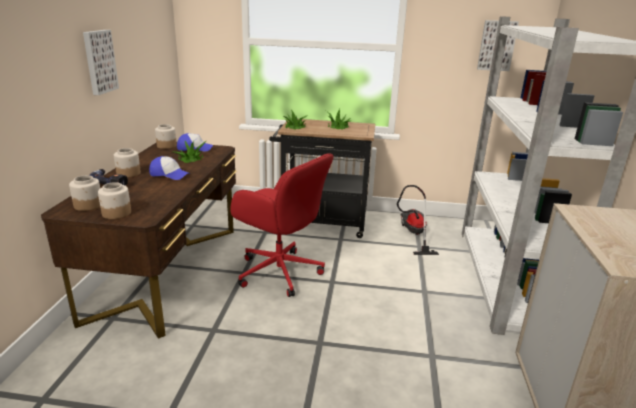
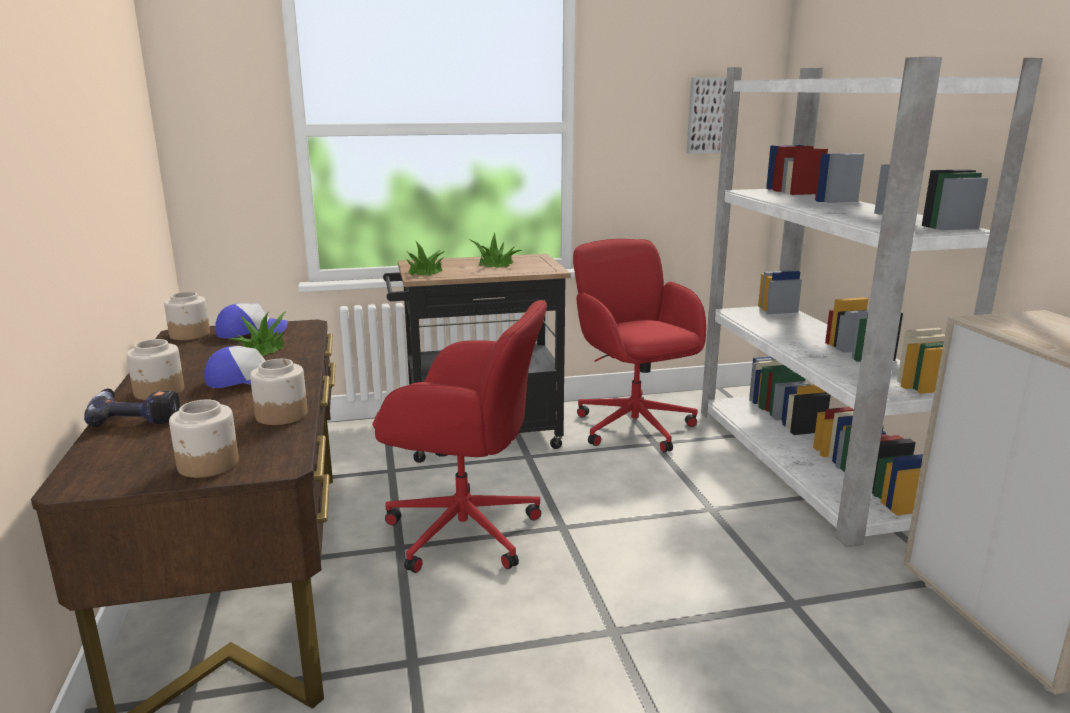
camera: 20 degrees left, 5 degrees down
(88, 205) = (129, 461): jar -> jar (282, 415)
(99, 61) = (69, 170): picture -> none
(413, 234) = (633, 427): vacuum cleaner -> red office chair

